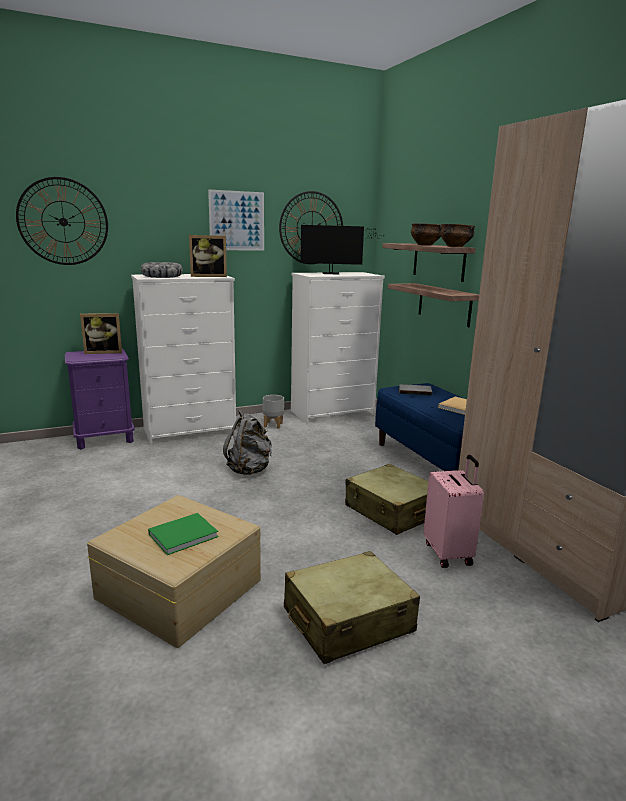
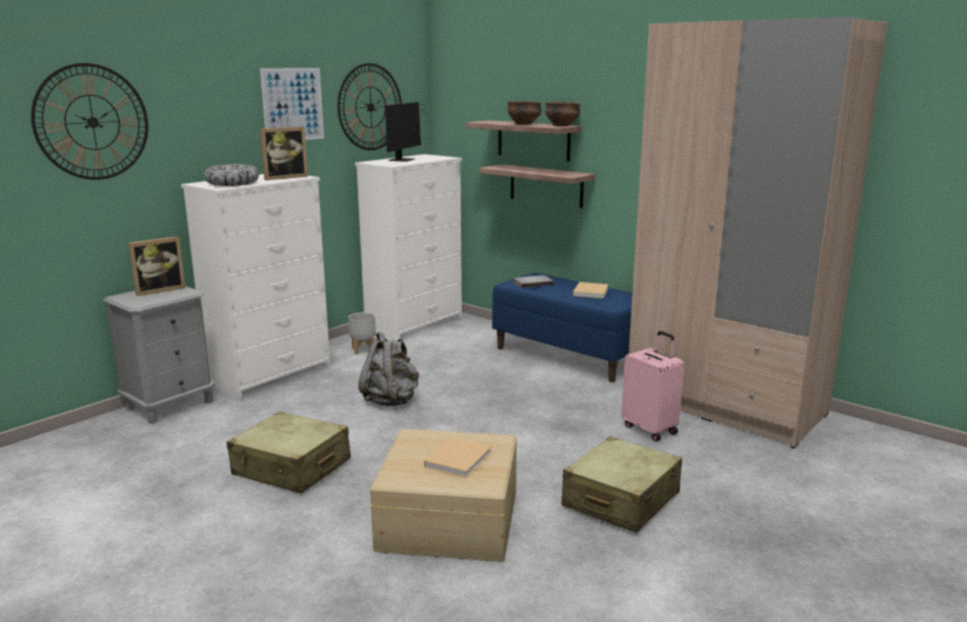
camera: 25 degrees left, 0 degrees up
(105, 439) = (170, 405): purple nightstand -> grey nightstand
(185, 535) = (459, 458): green book -> beige book
(334, 273) = (404, 159): monitor -> monitor turned 45 degrees counterclockwise
(392, 511) = (571, 407): beige suitcase -> beige suitcase (291, 468)

